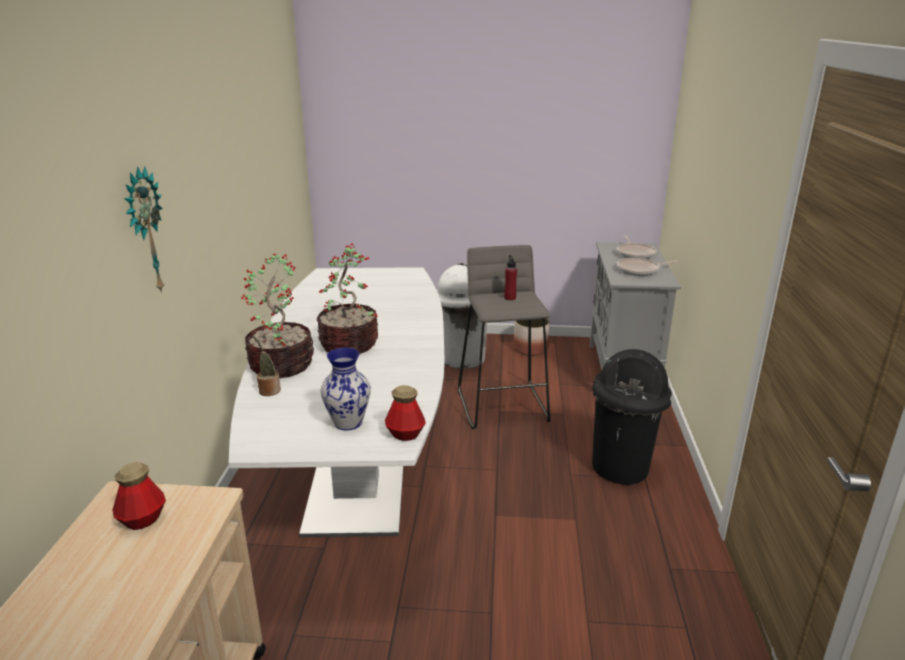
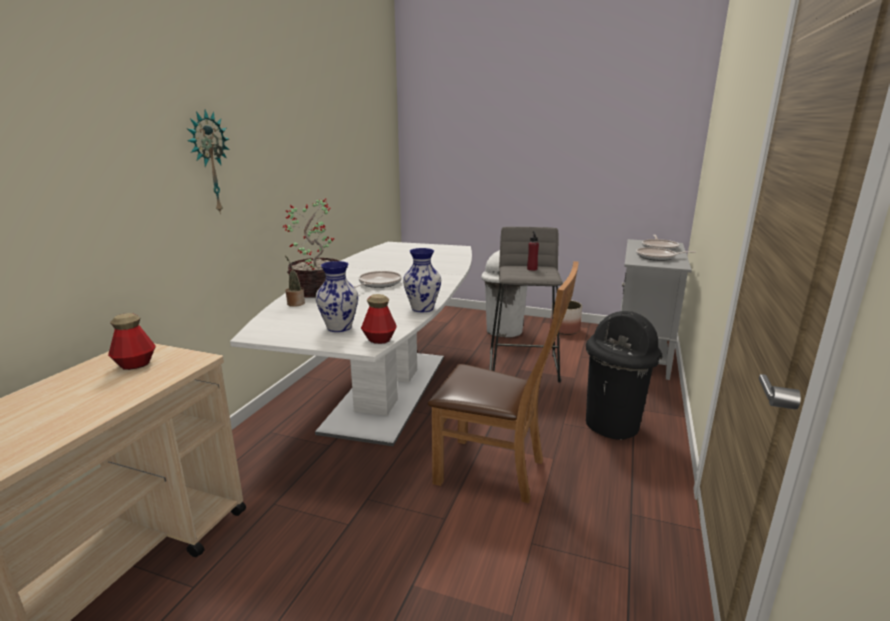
camera: 15 degrees right, 5 degrees down
(350, 345) = (378, 283): potted plant -> frying pan
(425, 379) = (422, 308): none -> vase
(524, 546) = (497, 471): none -> brown chair

